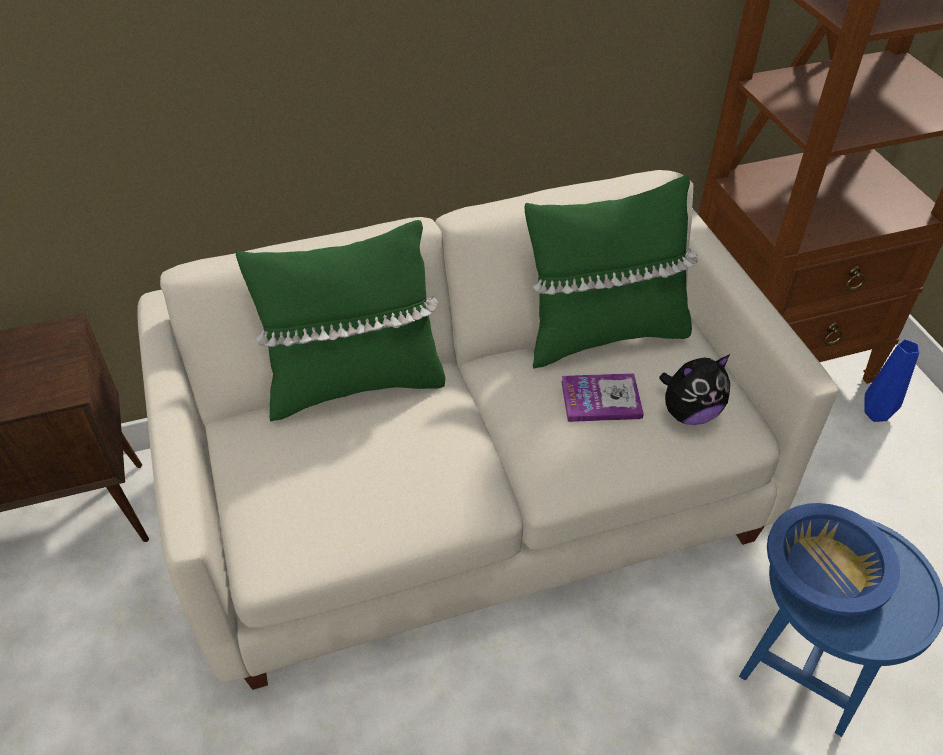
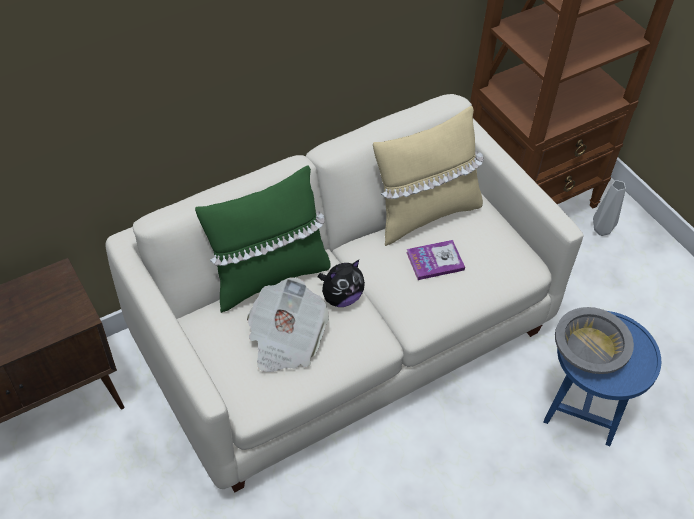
camera: 15 degrees left, 5 degrees up
(348, 474) = (285, 340): none -> newspaper
(603, 335) = (424, 214): green pillow -> beige pillow
(689, 413) = (492, 261): plush toy -> plush toy (341, 297)
(825, 570) = (590, 348): blue bowl -> grey bowl
(876, 413) = (602, 229): blue vase -> grey vase

